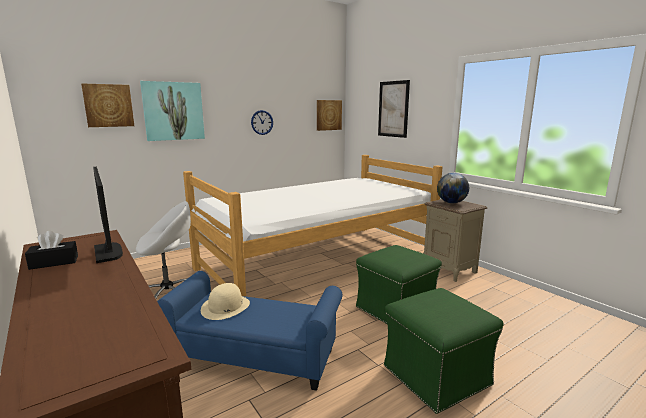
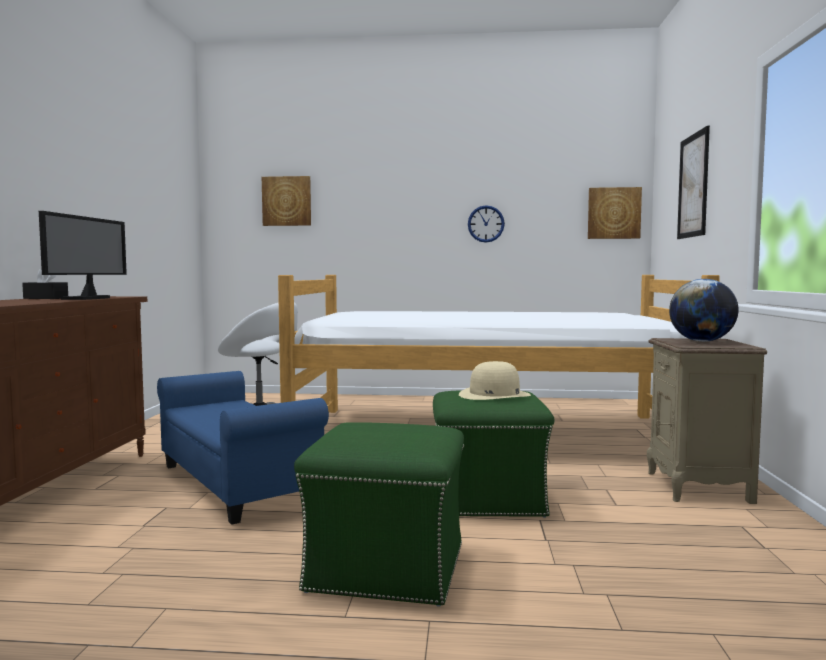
camera: 40 degrees right, 10 degrees down
(173, 111) = (359, 207): picture -> none
(225, 307) = (224, 409): beige hat -> beige hat (494, 395)

